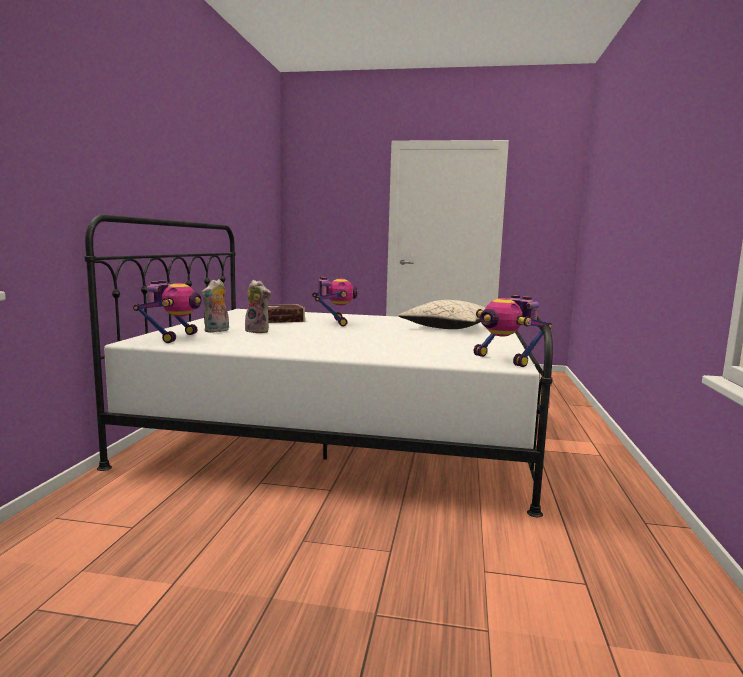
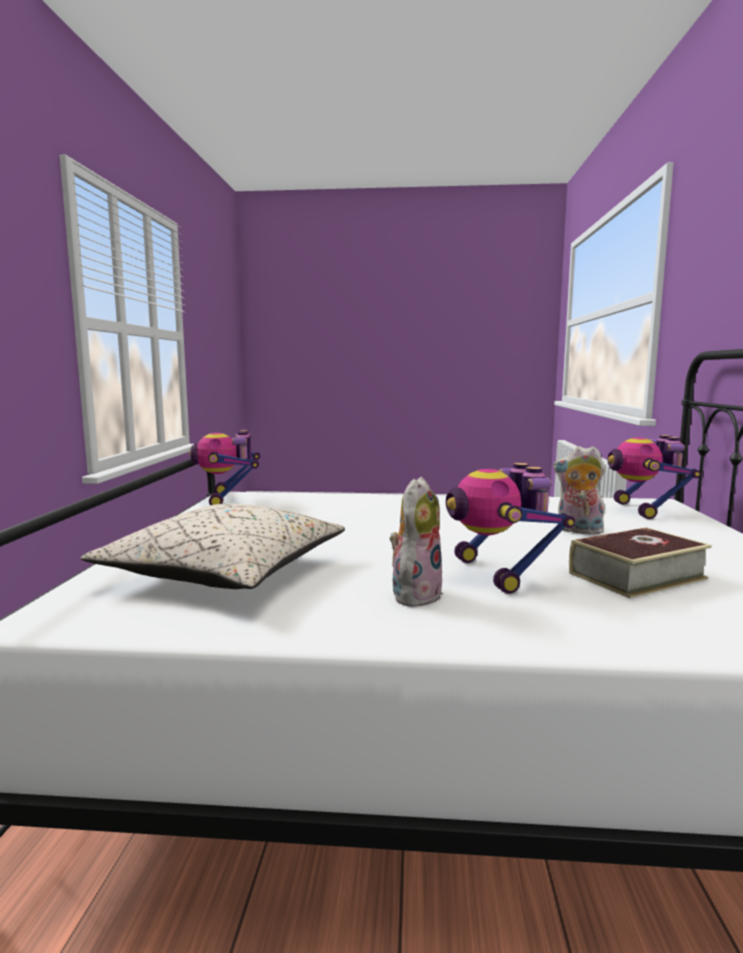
camera: 175 degrees right, 0 degrees up
(217, 331) = (638, 527): plush toy -> plush toy (415, 594)
(505, 360) = (228, 500): toy robot -> toy robot turned 150 degrees counterclockwise

